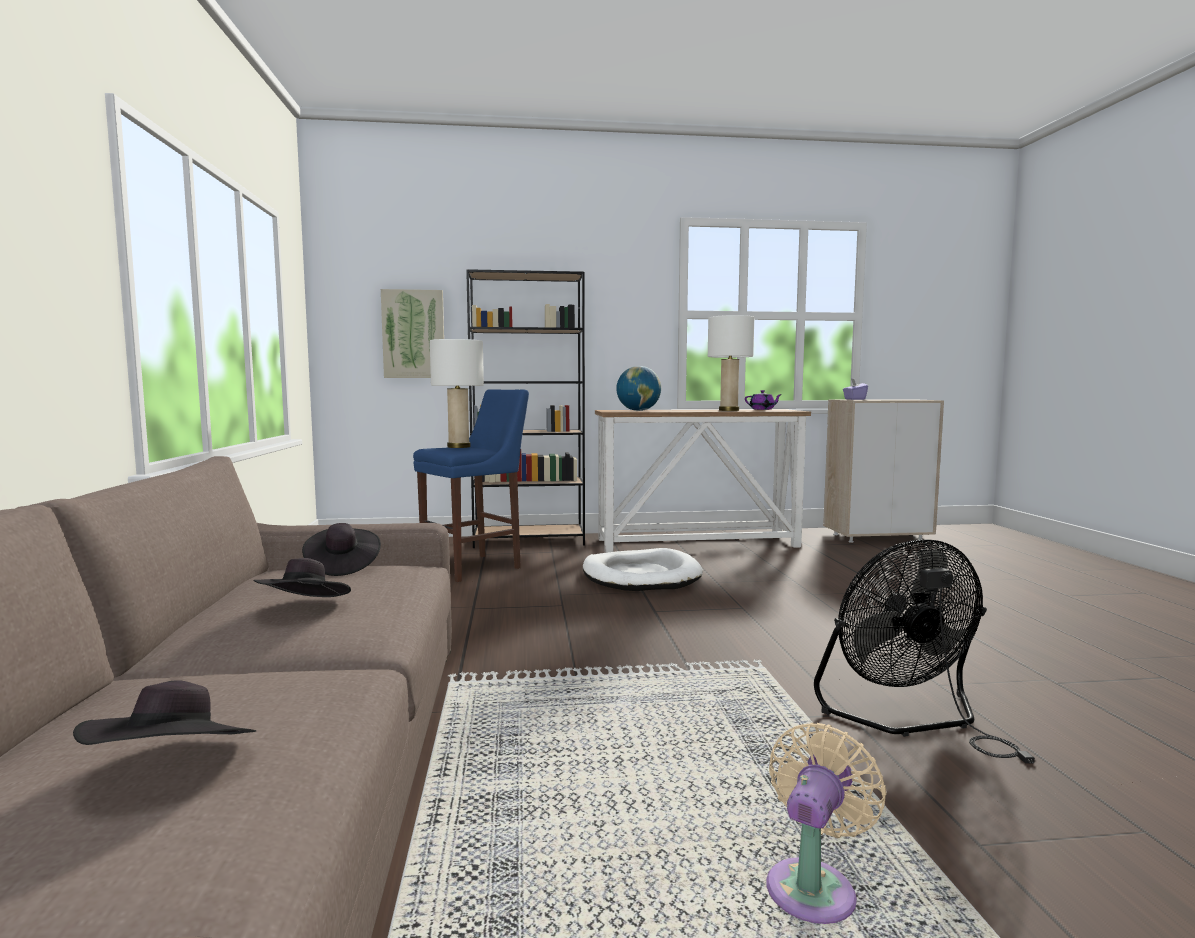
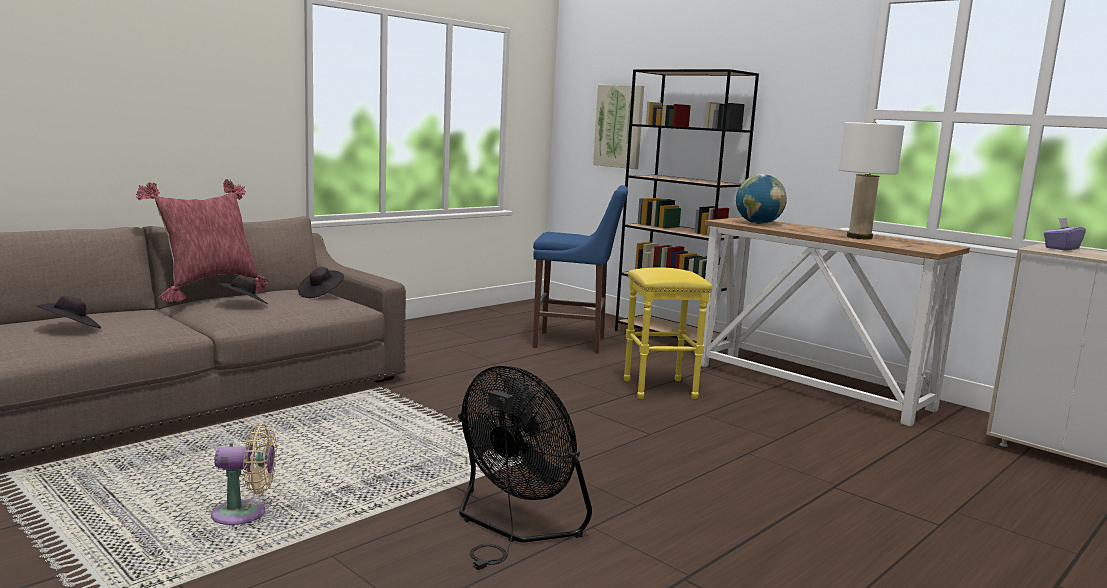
camera: 50 degrees right, 5 degrees up
(181, 623) = (207, 297): none -> red pillow
(459, 447) = (571, 234): white table lamp -> none
(641, 576) = (660, 388): white dog bed -> yellow stool
(762, 409) = (920, 243): purple teapot -> none

